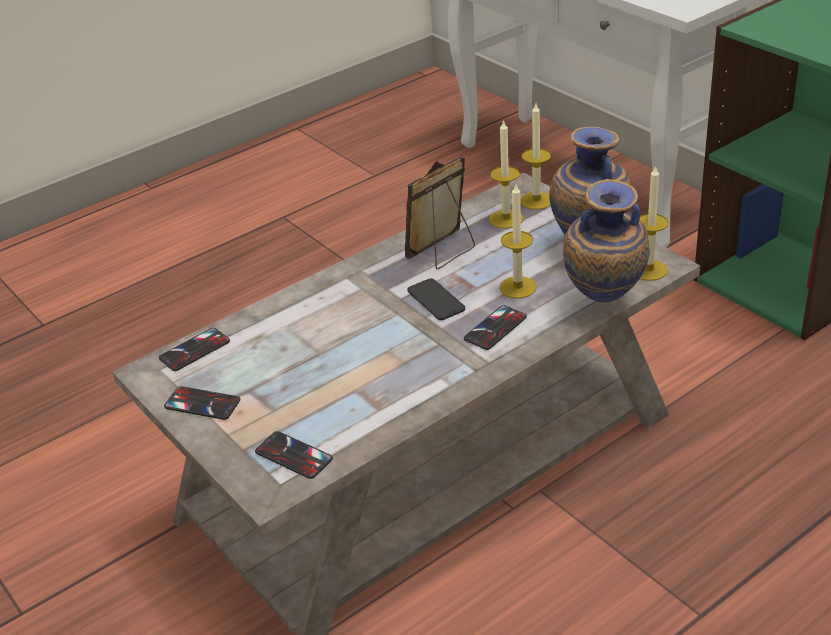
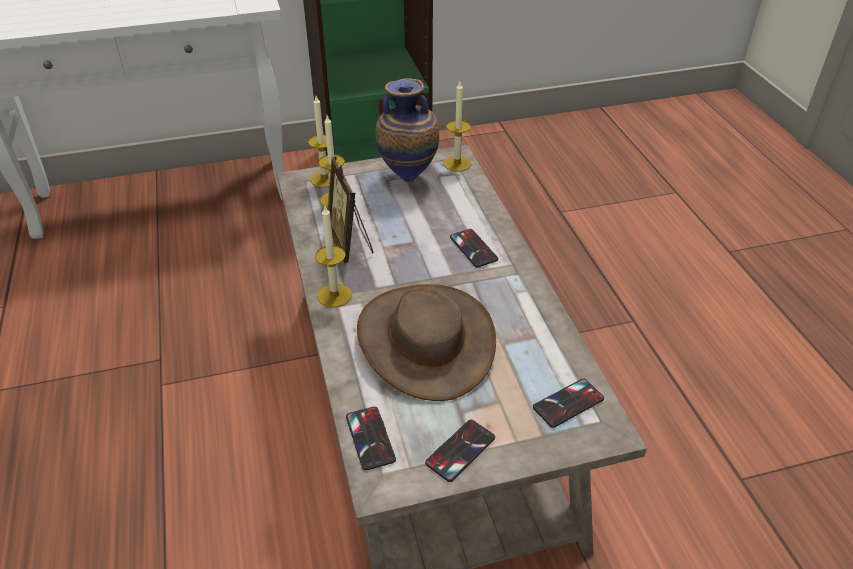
camera: 70 degrees left, 5 degrees up
(331, 342) = (426, 340): none -> brown hat
(436, 300) = (413, 266): phone -> none
(517, 287) = (430, 222): candle -> candle (334, 295)
(603, 305) = (482, 194): vase -> none

